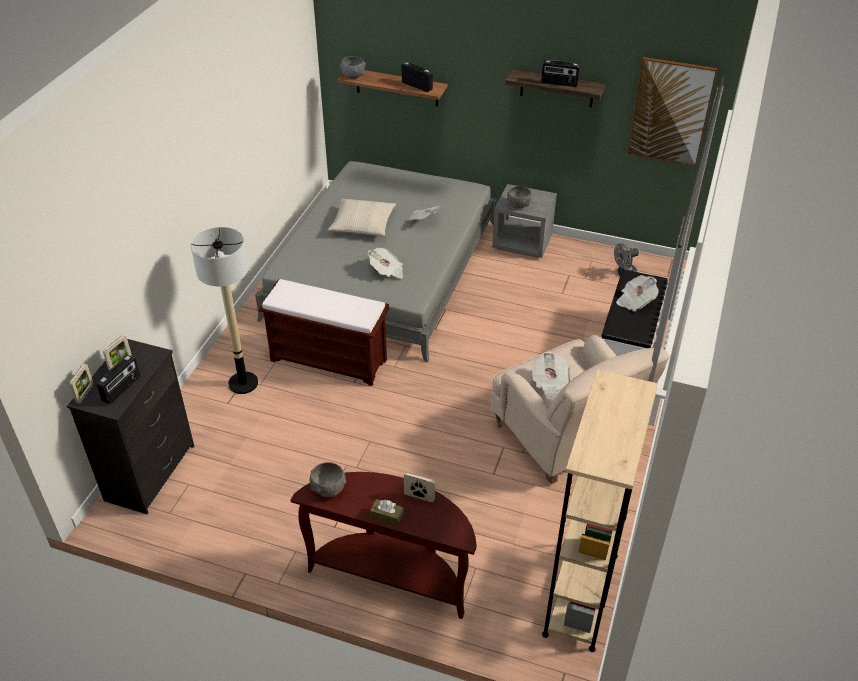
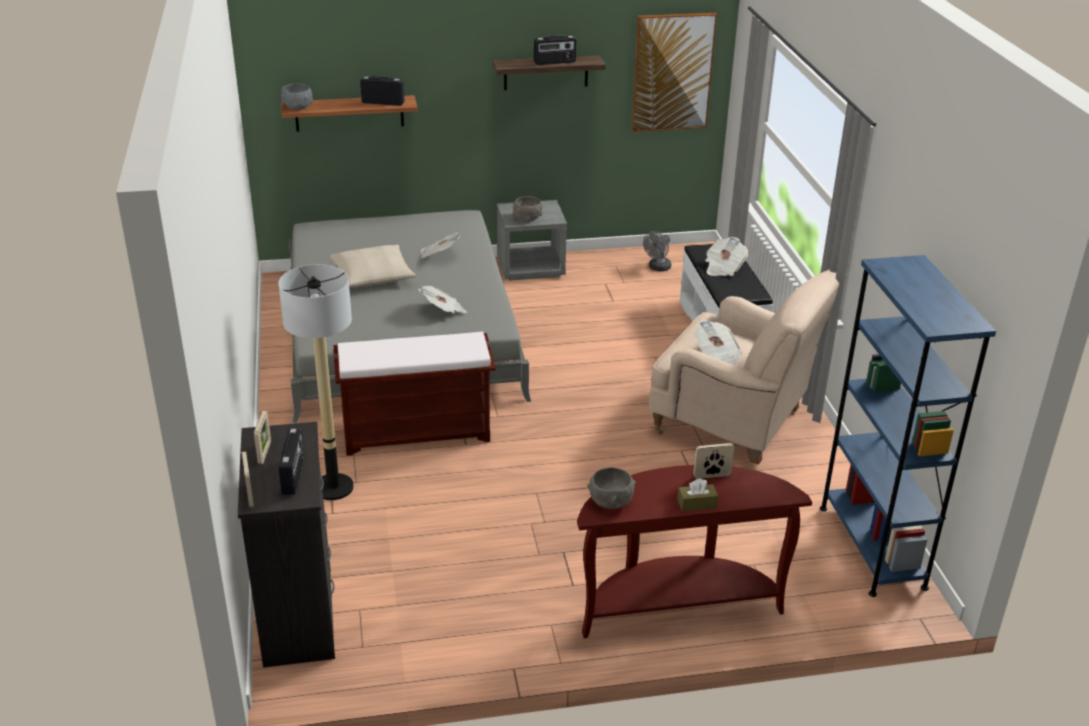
camera: 30 degrees left, 10 degrees down
(581, 594) = (871, 547): beige bookcase -> blue bookcase

